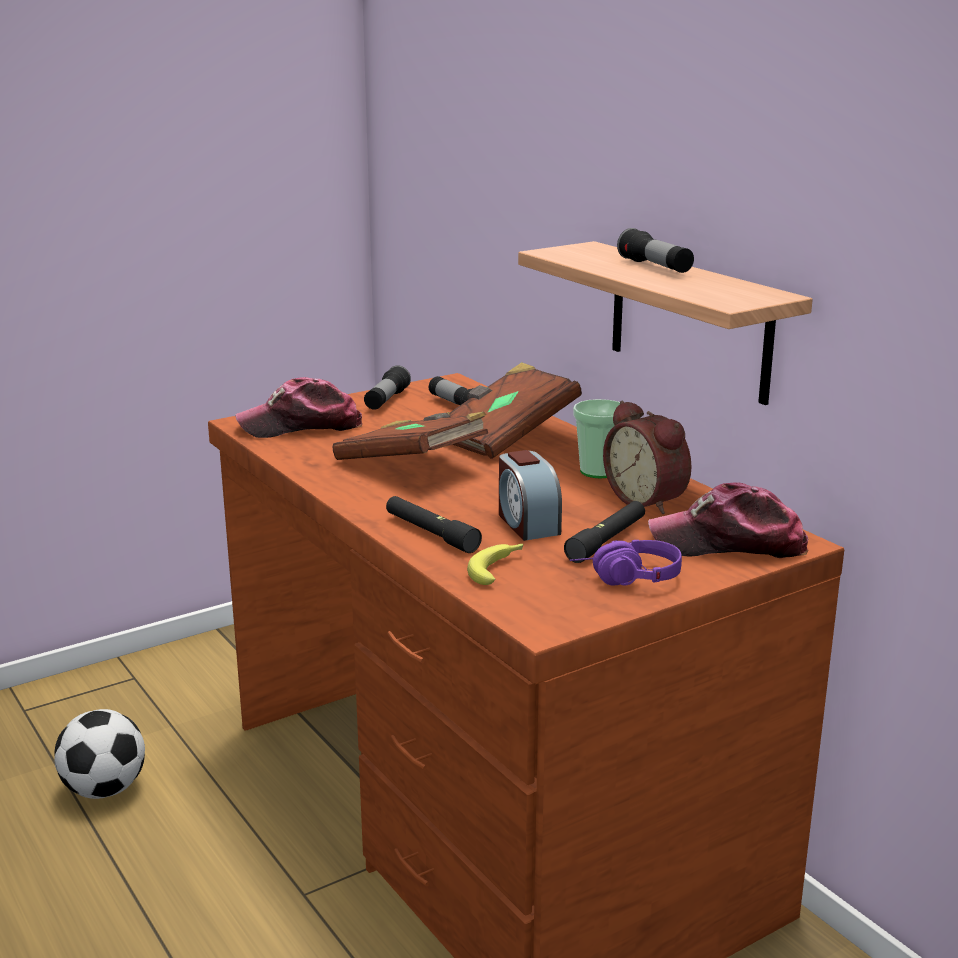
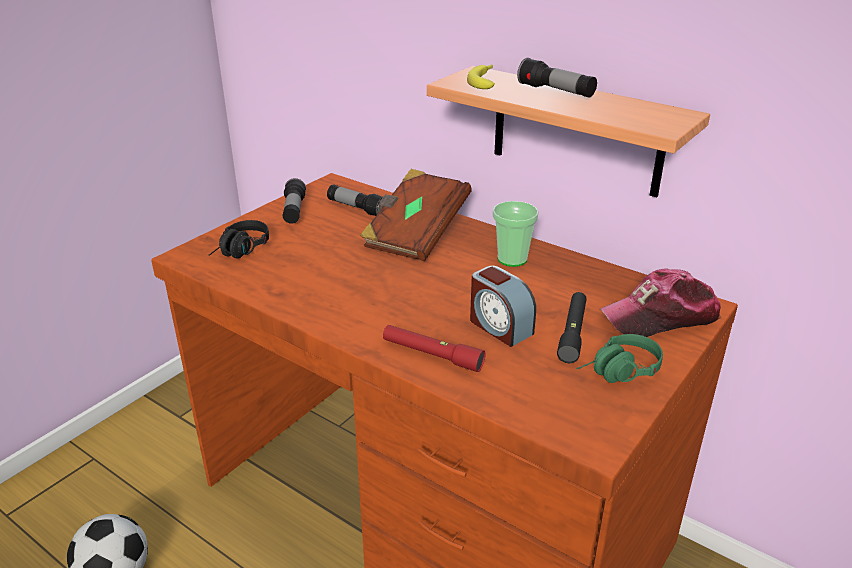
camera: 20 degrees left, 10 degrees up
(301, 426) = (240, 251): cap -> black headphones
(412, 465) = (363, 279): brown book -> none
(431, 533) = (432, 355): black flashlight -> red flashlight
(498, 569) = (514, 384): banana -> banana (485, 81)
(626, 579) = (618, 373): purple headphones -> green headphones
(648, 500) = (570, 282): alarm clock -> none

